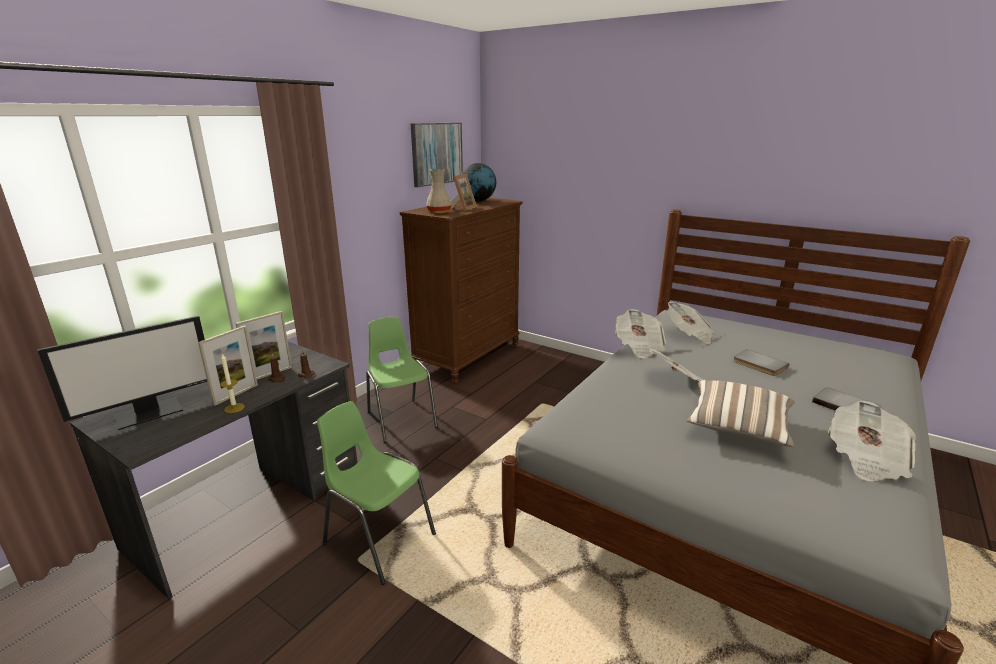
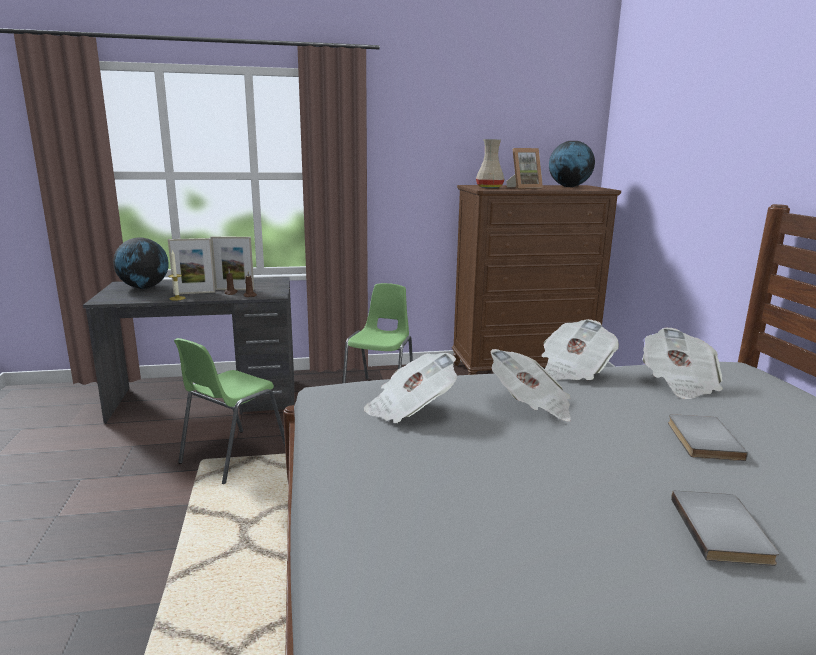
camera: 45 degrees right, 5 degrees down
(149, 412) = (144, 287): monitor -> globe
(378, 539) = (233, 456): green chair -> green chair turned 135 degrees counterclockwise
(436, 153) = (526, 128): picture -> none
(738, 427) = (486, 465): pillow -> none
(866, 459) = (573, 578): newspaper -> newspaper (410, 409)

